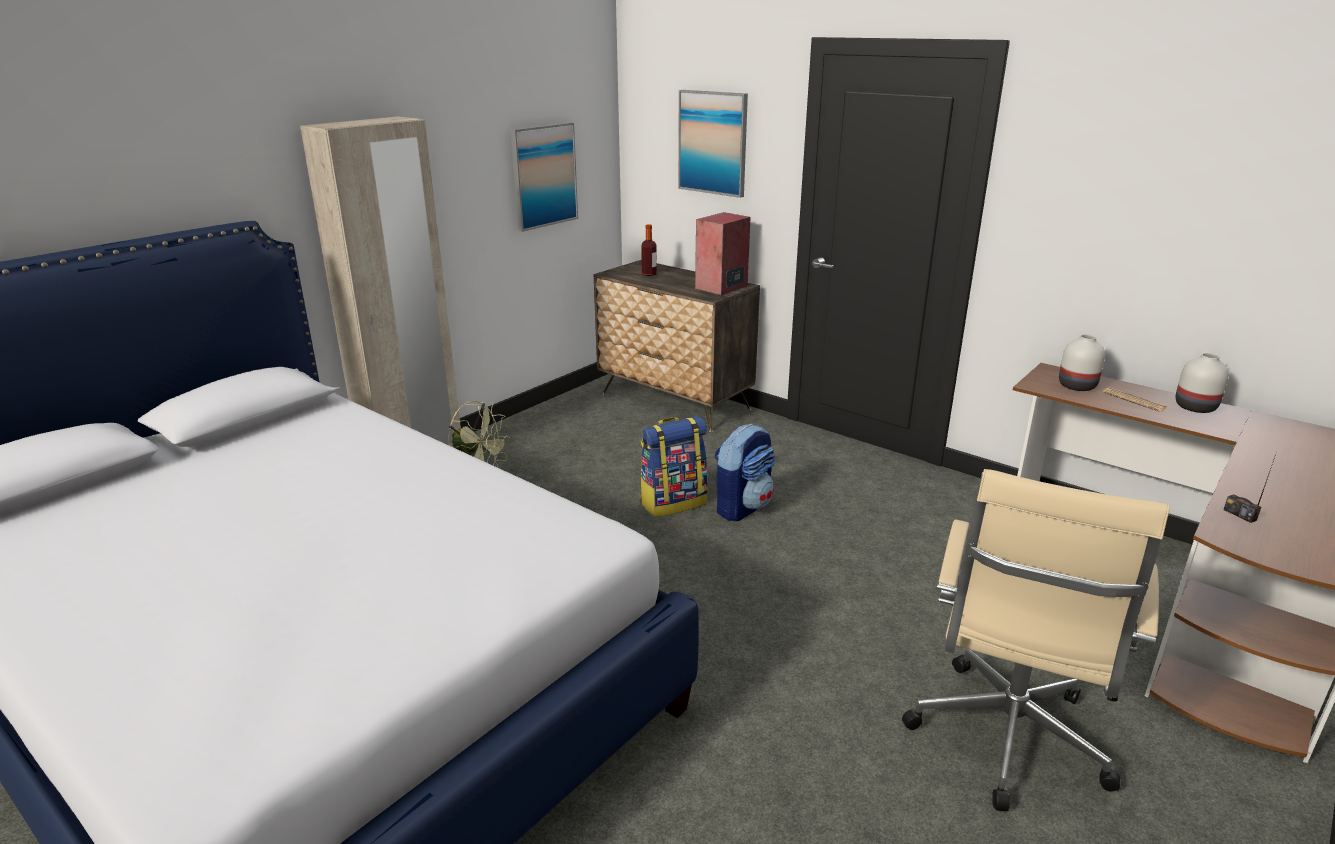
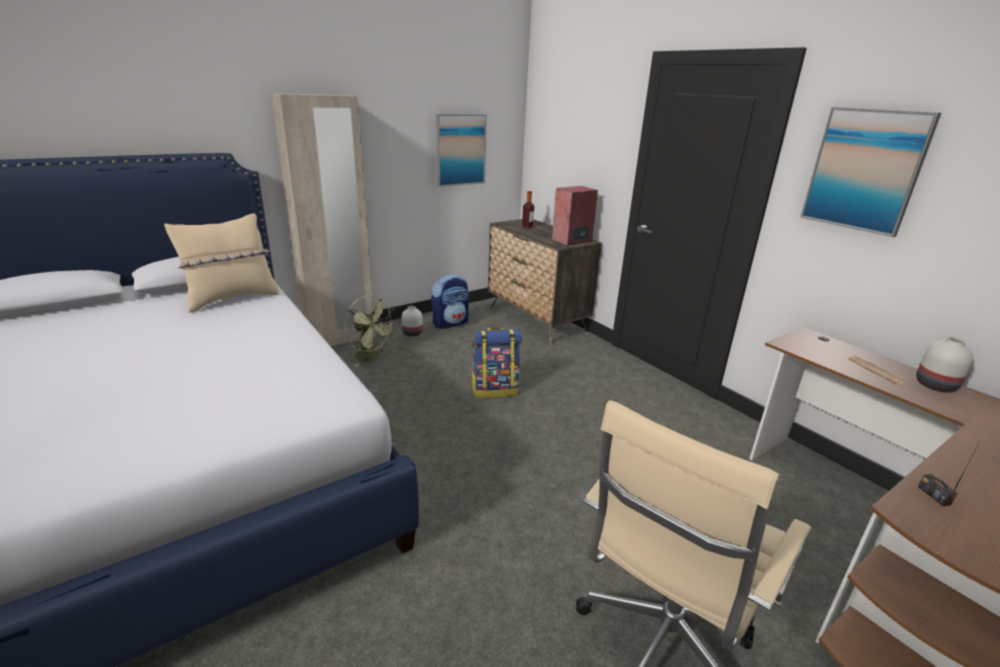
camera: 15 degrees right, 0 degrees up
(321, 434) = (232, 299): none -> beige pillow
(713, 143) = (581, 134): picture -> picture (865, 170)
(742, 507) = (543, 402): backpack -> backpack (451, 323)
(1078, 386) = (826, 350): white vase -> white vase (413, 333)

